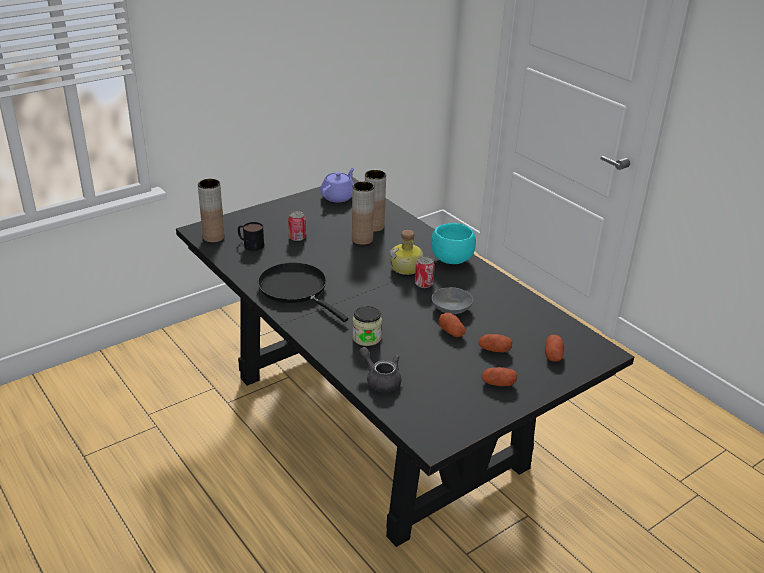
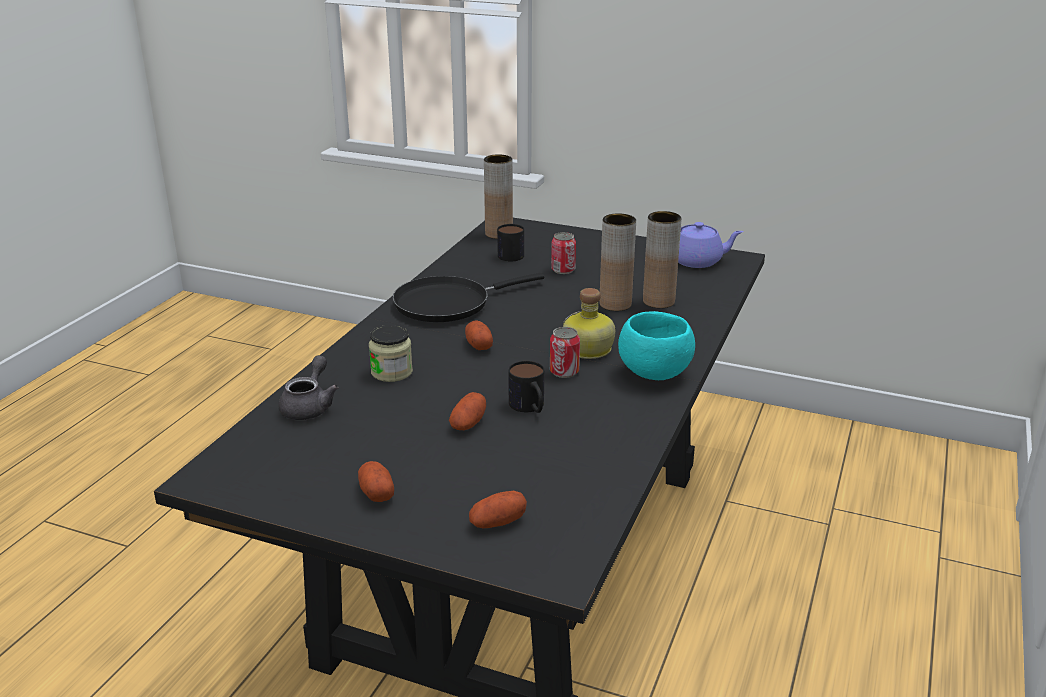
camera: 60 degrees right, 5 degrees down
(296, 289) = (448, 303): black frying pan -> black frying pan turned 135 degrees counterclockwise
(452, 307) = (530, 407): grey bowl -> mug
(494, 350) = (458, 467): potato -> potato (478, 345)

